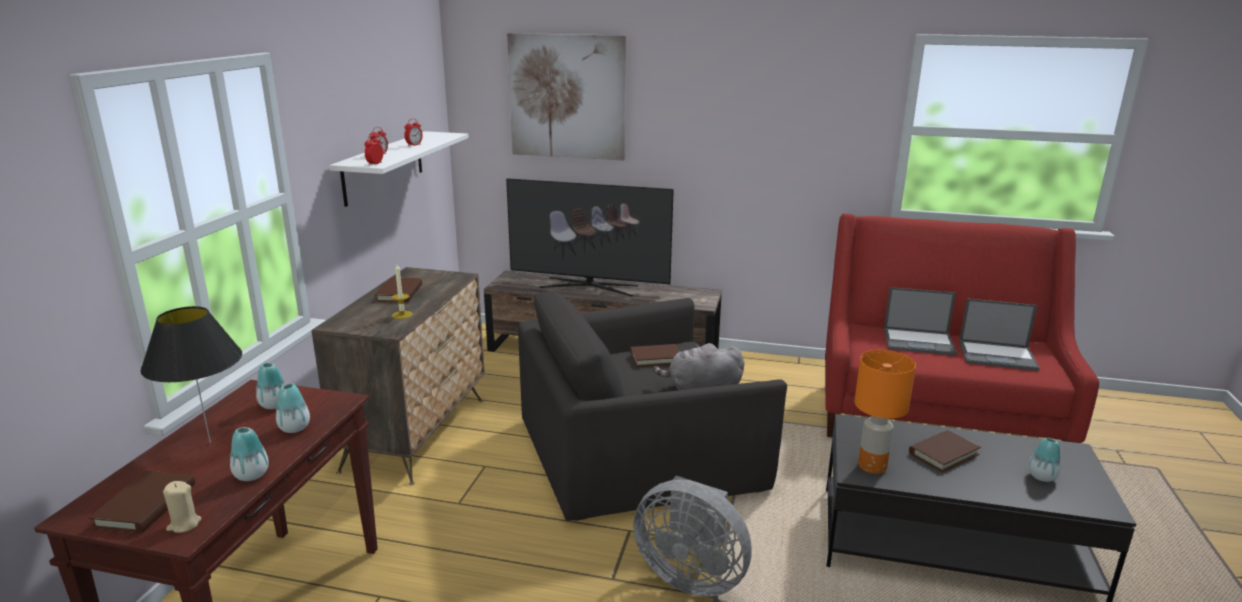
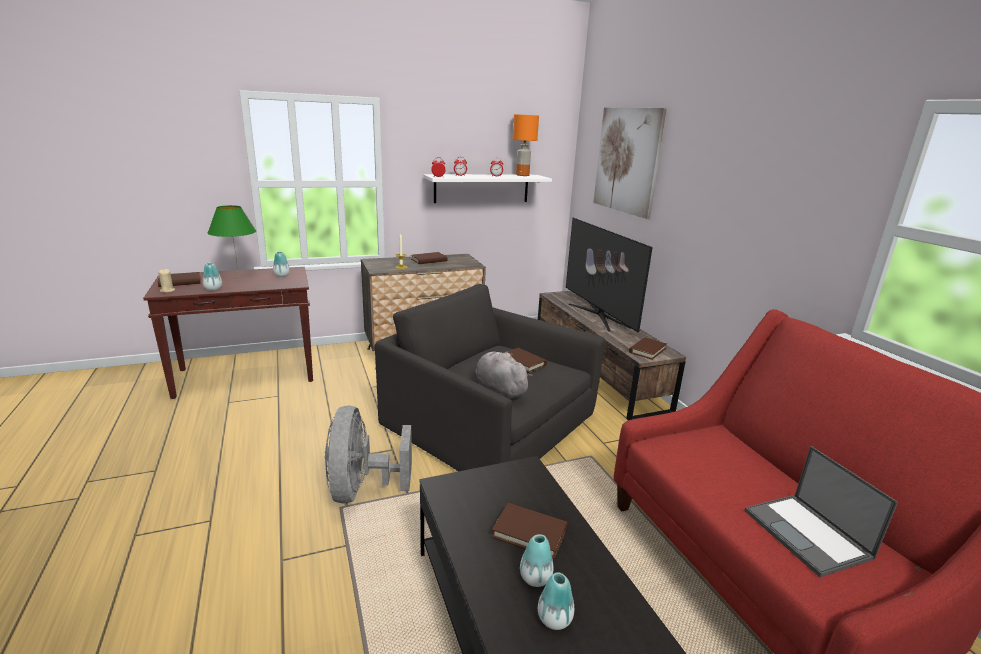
camera: 55 degrees right, 0 degrees up
(210, 442) = (238, 276): black table lamp -> green table lamp
(294, 428) = (262, 284): vase -> vase (535, 578)
(693, 298) = (647, 350): none -> brown book
(873, 466) = (462, 493): orange table lamp -> orange table lamp (522, 175)
(919, 342) = (746, 470): laptop -> none

